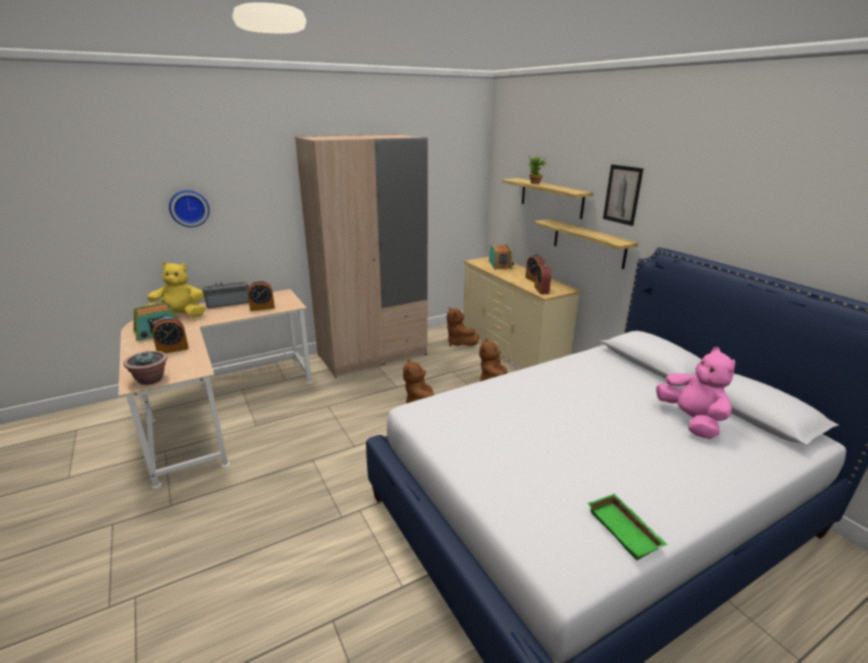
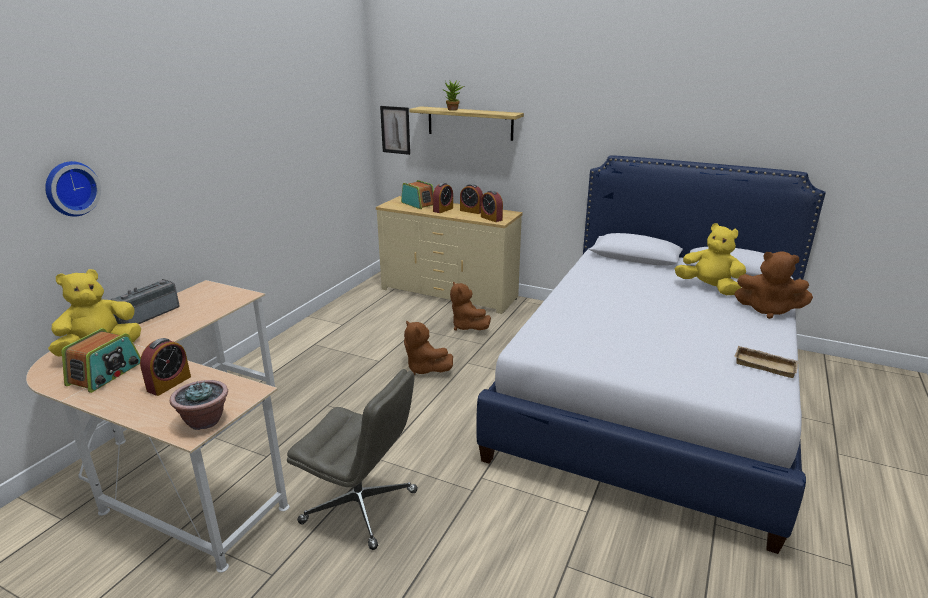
camera: 35 degrees left, 0 degrees up
(262, 308) = (208, 308): alarm clock -> alarm clock (443, 210)
(263, 488) = (361, 507): none -> grey office chair
(372, 354) = (311, 339): beige wardrobe -> none
(459, 343) = (391, 301): brown plush toy -> brown plush toy (768, 310)
(588, 243) = (524, 163): shelf -> none
(622, 194) = (558, 112): picture -> picture (395, 130)
(626, 530) = (765, 365): green tray -> beige tray
(691, 421) = (709, 288): pink plush toy -> yellow plush toy

